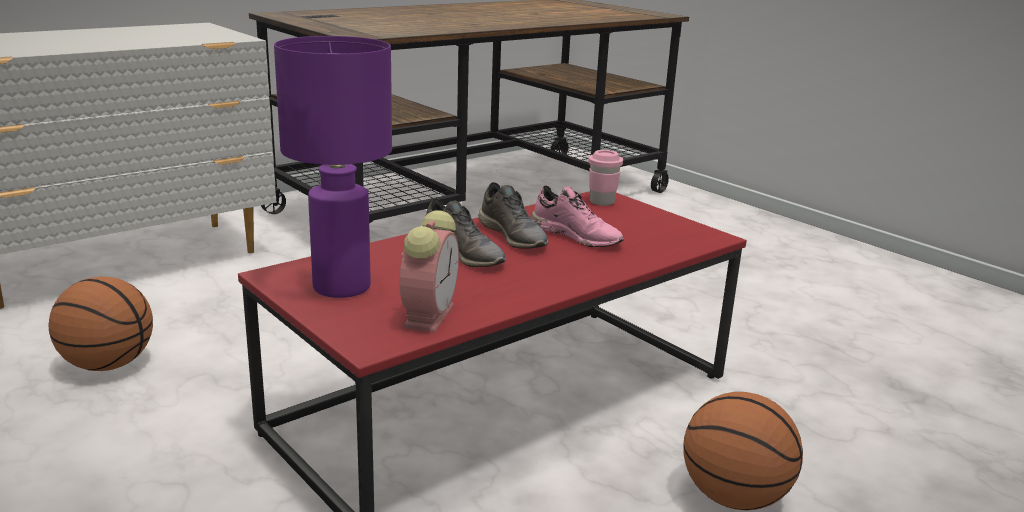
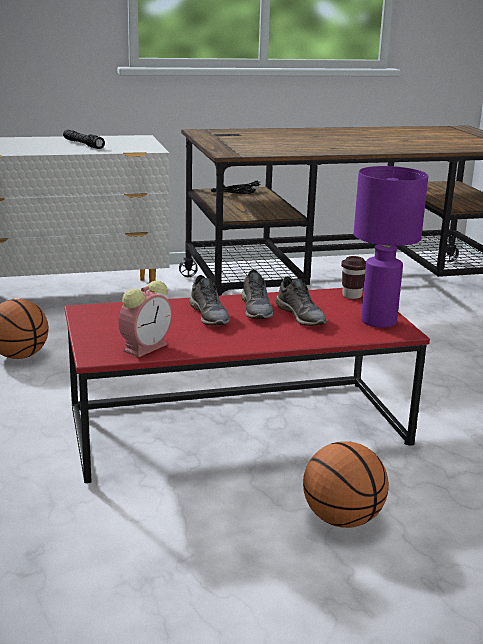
camera: 25 degrees right, 0 degrees up
(126, 37) = (83, 144): none -> black flashlight
(343, 286) = (114, 322): purple table lamp -> purple table lamp (379, 321)
(577, 236) = (301, 316): pink shoe -> grey shoe
(602, 202) = (352, 296): pink cup -> brown cup

